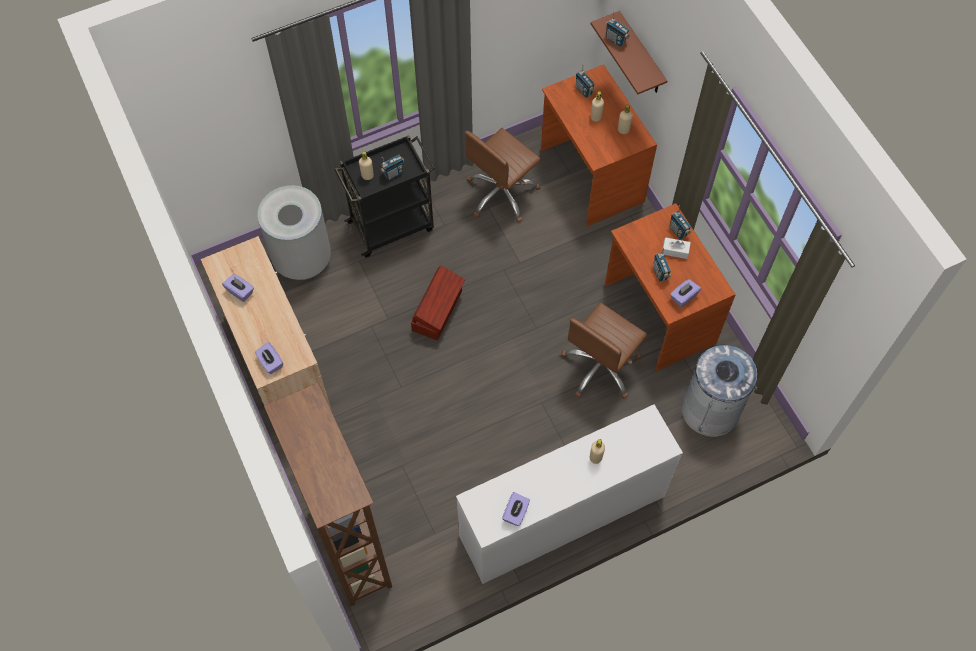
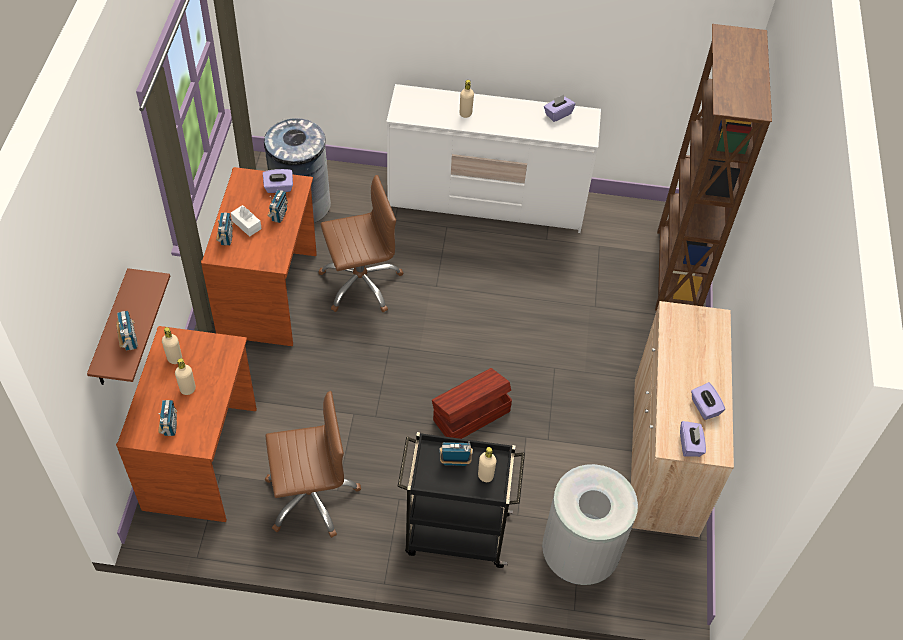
camera: 150 degrees left, 10 degrees down
(270, 362) = (705, 324): purple tissue box -> purple tissue box (690, 445)

